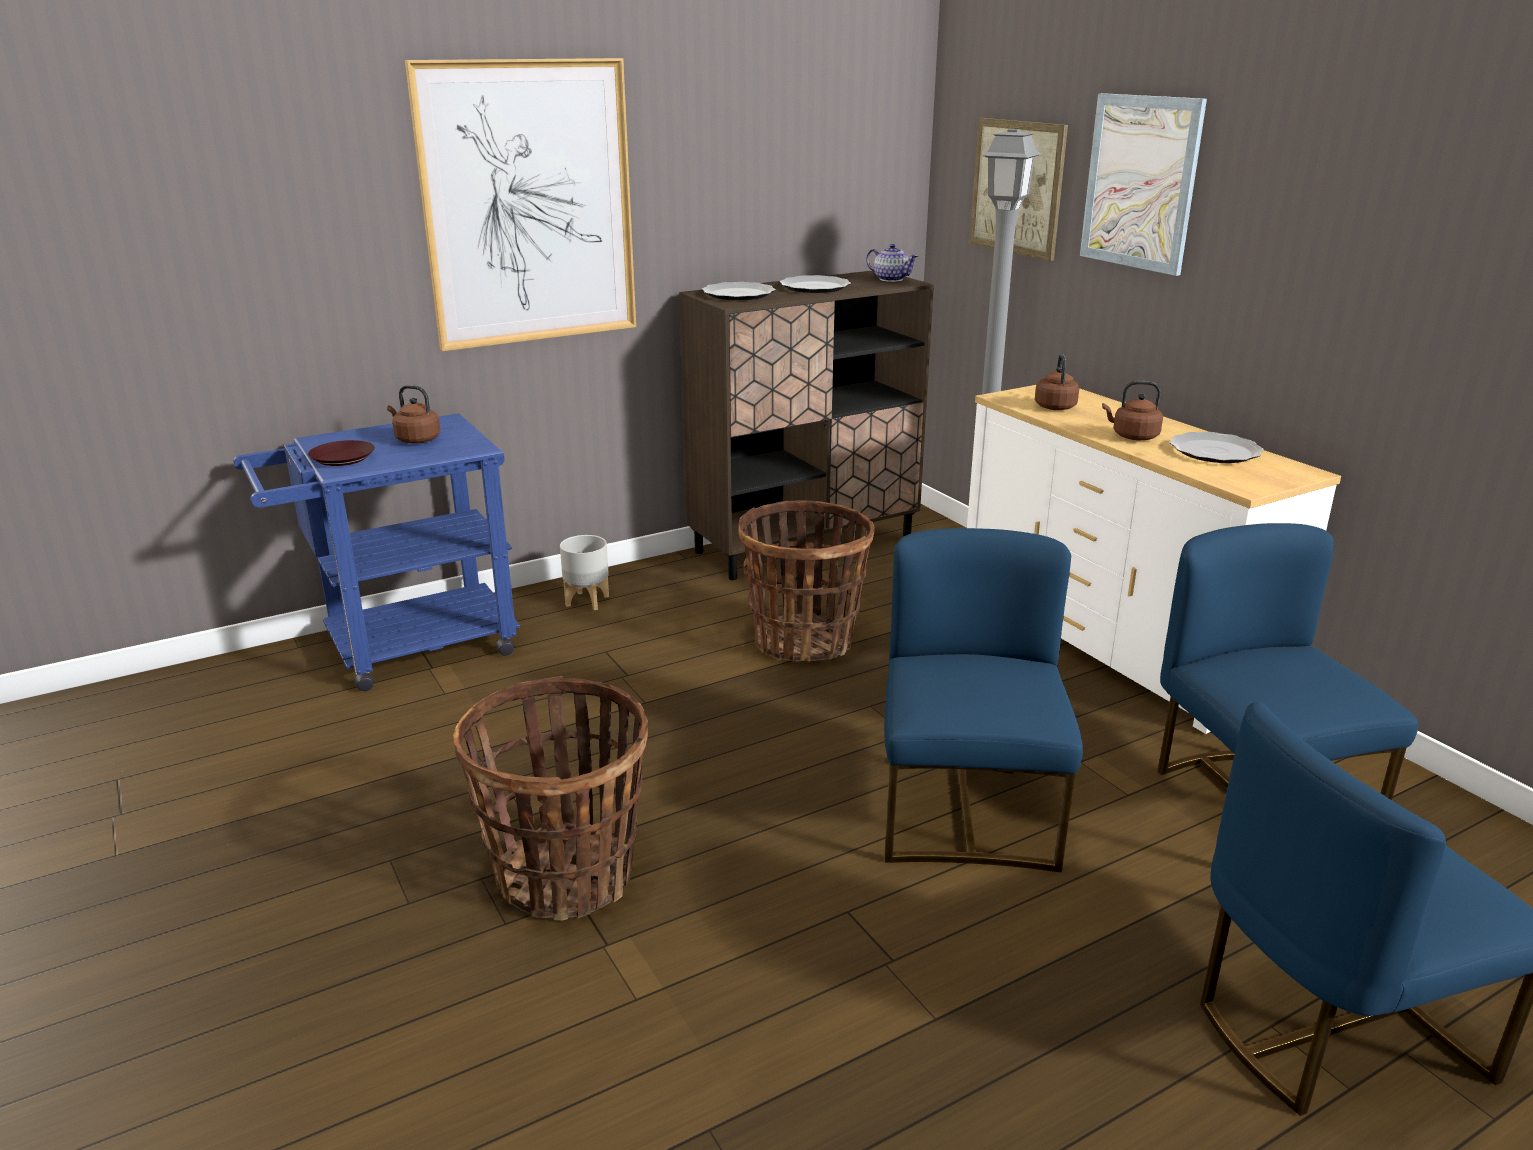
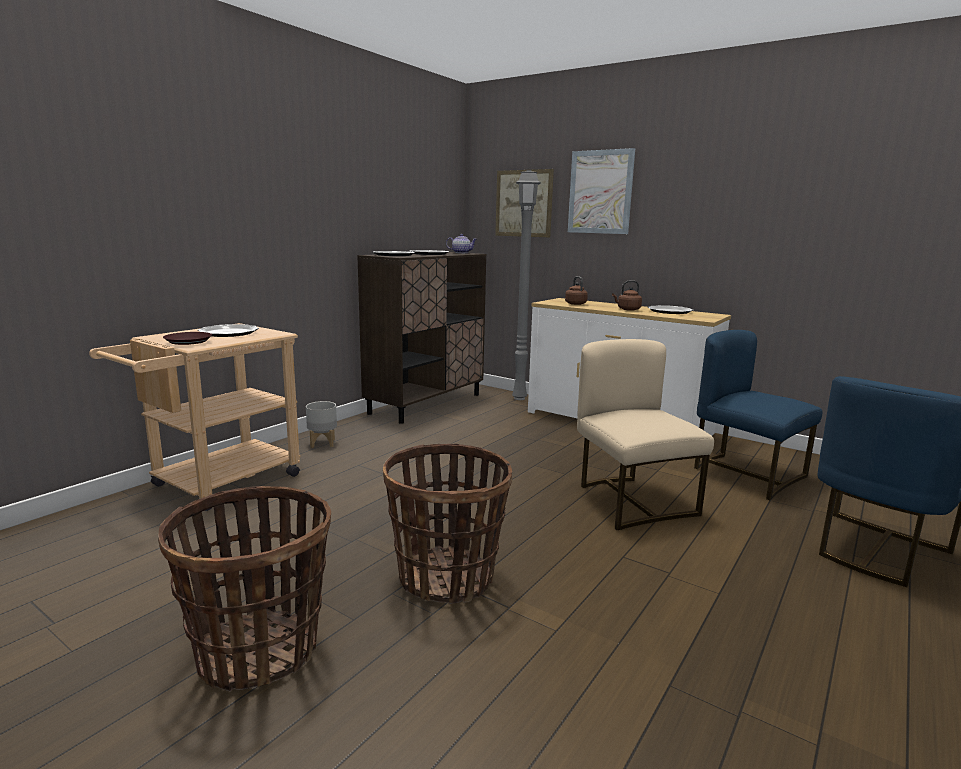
camera: 25 degrees left, 10 degrees down
(403, 649) = (216, 484): blue cart -> beige cart
(415, 439) = (228, 333): brown kettle -> plate
(529, 205) = (279, 193): picture -> none
(803, 641) = (470, 444): basket -> basket (259, 651)
(967, 813) = (631, 501): blue chair -> beige chair

